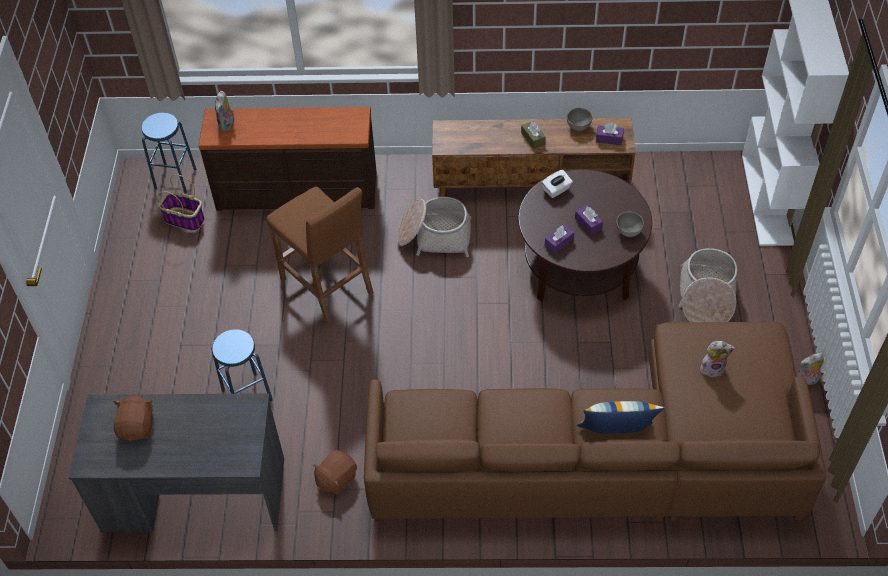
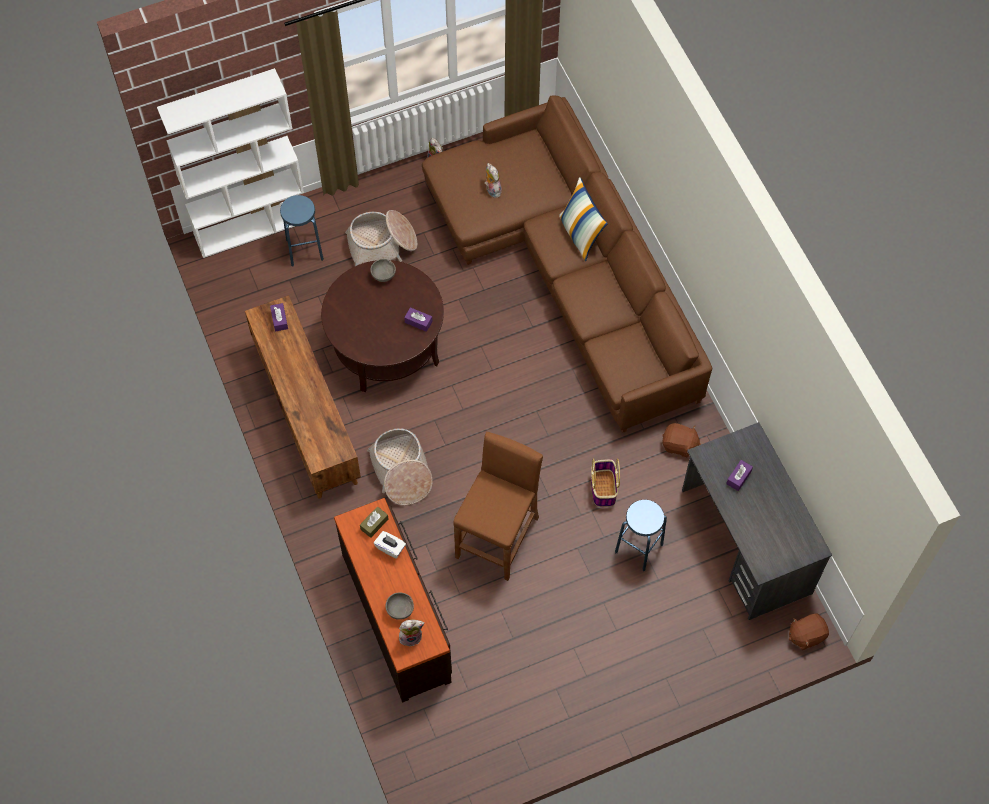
camera: 115 degrees left, 10 degrees up
(137, 427) = (765, 529): brown plush toy -> brown plush toy (806, 635)
(175, 178) = (426, 746): blue stool -> blue stool (304, 249)
(185, 219) = (475, 706): basket -> basket (603, 488)
(533, 138) = (303, 380): brown tissue box -> brown tissue box (374, 524)
(556, 190) = (358, 343): white tissue box -> white tissue box (390, 548)
(578, 126) = (272, 349): grey bowl -> grey bowl (400, 610)
(588, 223) = (387, 307): purple tissue box -> purple tissue box (738, 477)

